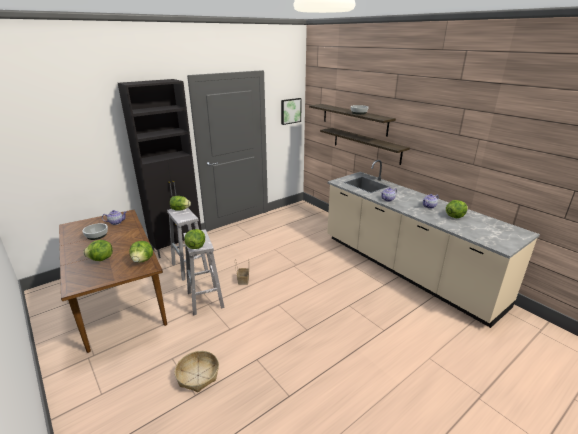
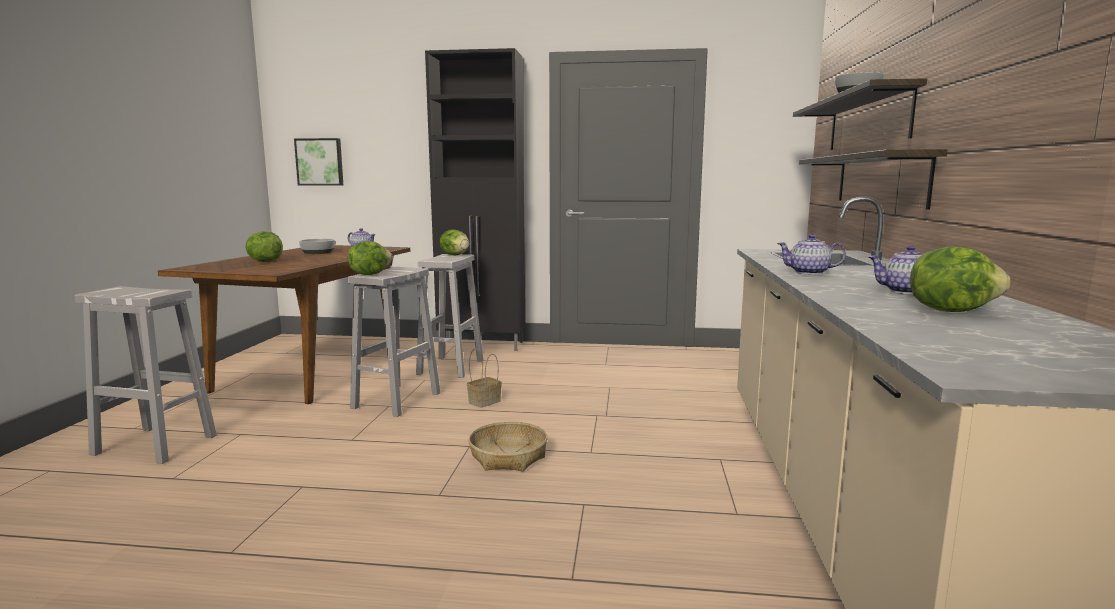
camera: 45 degrees right, 15 degrees down
(140, 392) = (153, 445): none -> white stool
(143, 260) = (287, 268): lettuce -> none
(198, 375) = (219, 462): basket -> basket (508, 456)
(290, 111) = (771, 136): picture -> picture (320, 162)

